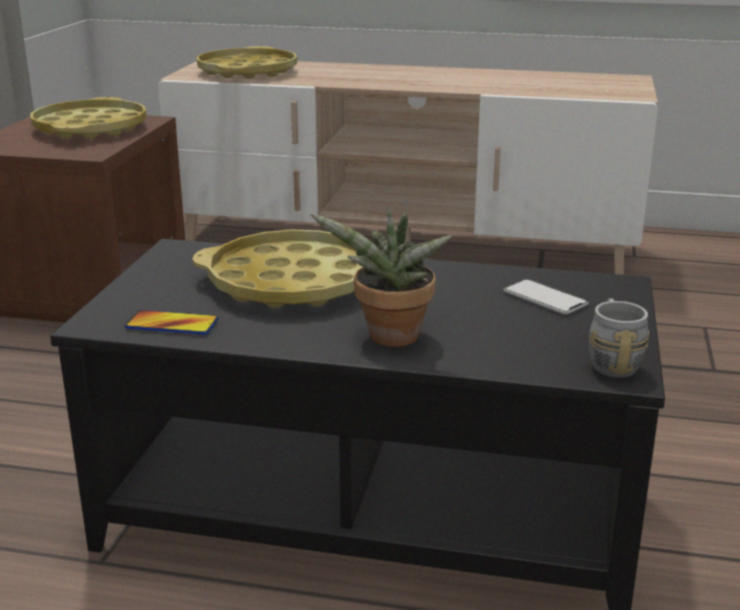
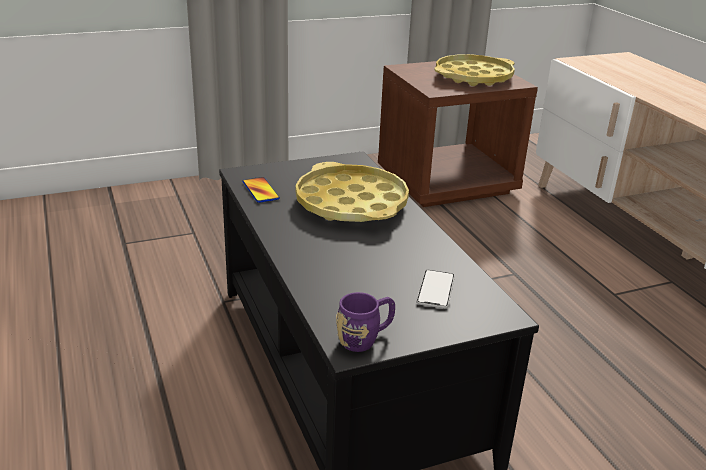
camera: 55 degrees right, 5 degrees up
(247, 72) = (622, 71): yellow tray -> none
(390, 339) = (310, 254): potted plant -> none
(612, 361) = (365, 338): grey mug -> purple mug

